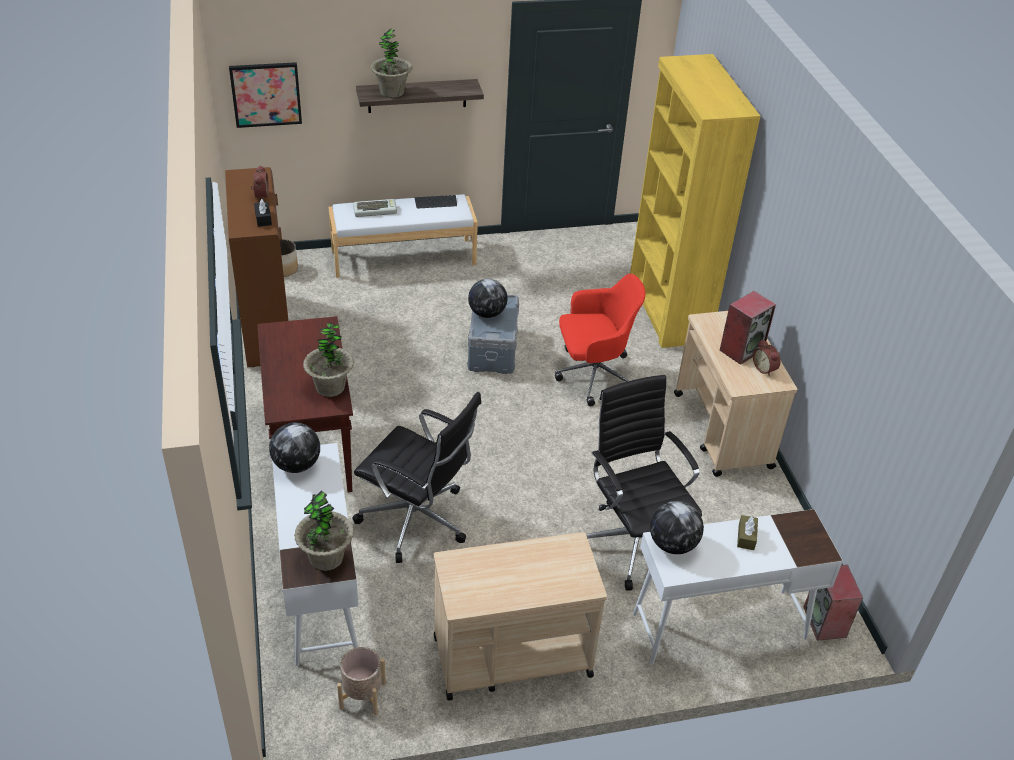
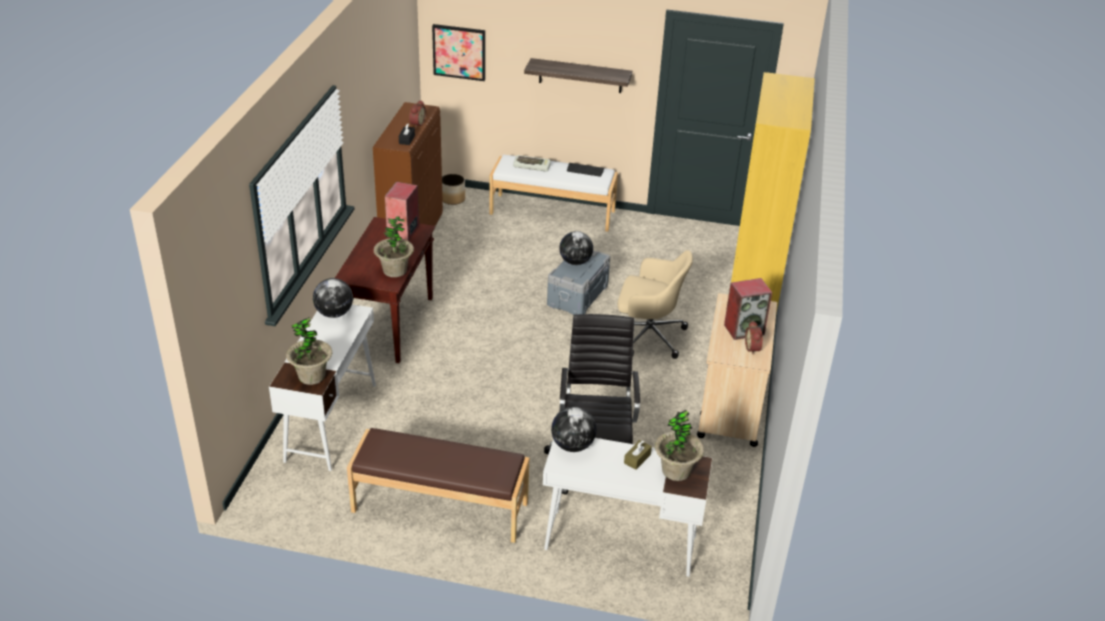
camera: 25 degrees right, 5 degrees down
(362, 695) = (316, 496): beige planter -> none
(392, 92) = (555, 67): potted plant -> potted plant (676, 471)
(417, 521) = (434, 397): black office chair -> none
(511, 656) = (440, 507): beige cart -> brown bench
(593, 375) = (648, 335): red office chair -> beige office chair
(825, 622) = (714, 571): speaker -> speaker (403, 231)

